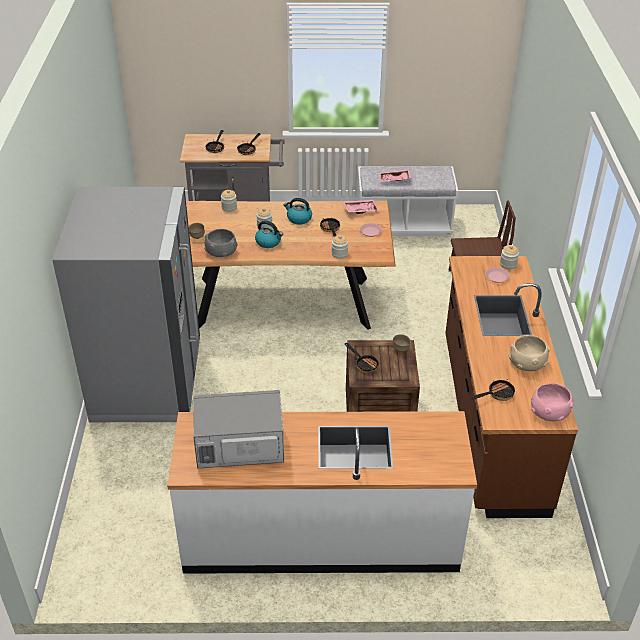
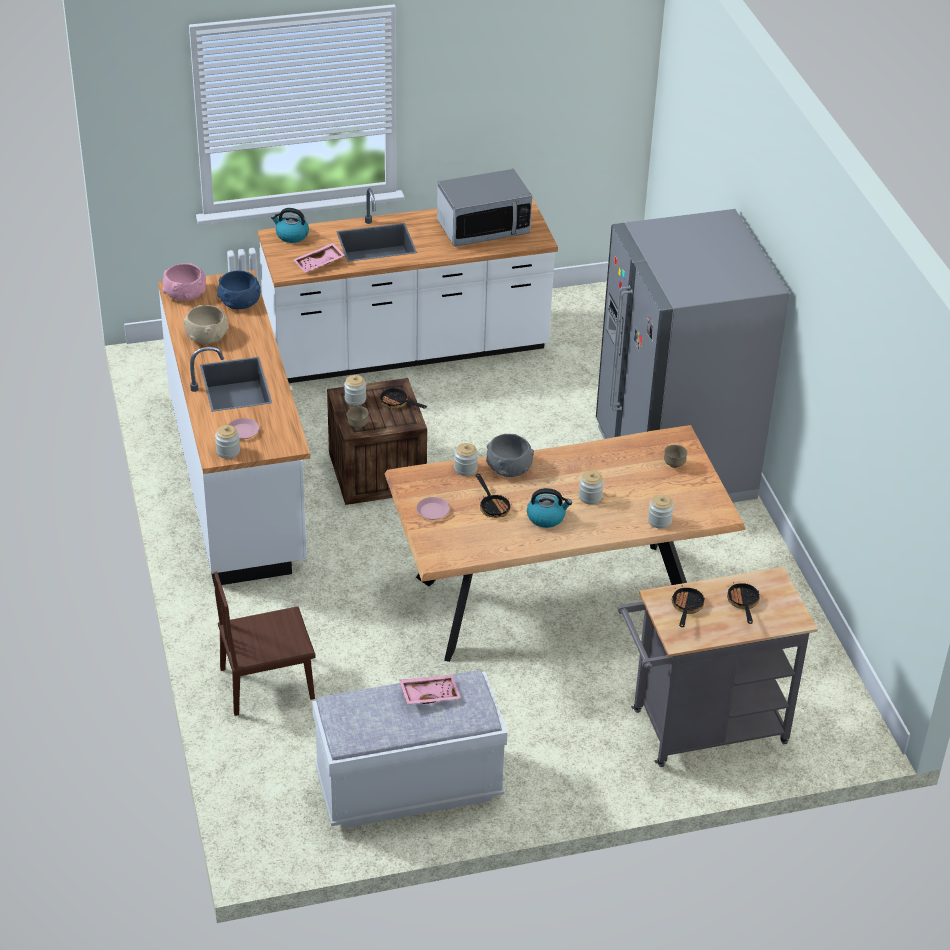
camera: 165 degrees right, 0 degrees up
(220, 251) = (628, 448): grey bowl -> grey bowl (509, 466)
(269, 242) = (571, 472): kettle -> kettle (291, 235)
(360, 210) = (459, 548): pink tray -> pink tray (319, 263)
(398, 373) = (355, 399): none -> jar
(491, 422) = (238, 479): brown counter -> white counter
(497, 394) = (240, 300): frying pan -> blue bowl

